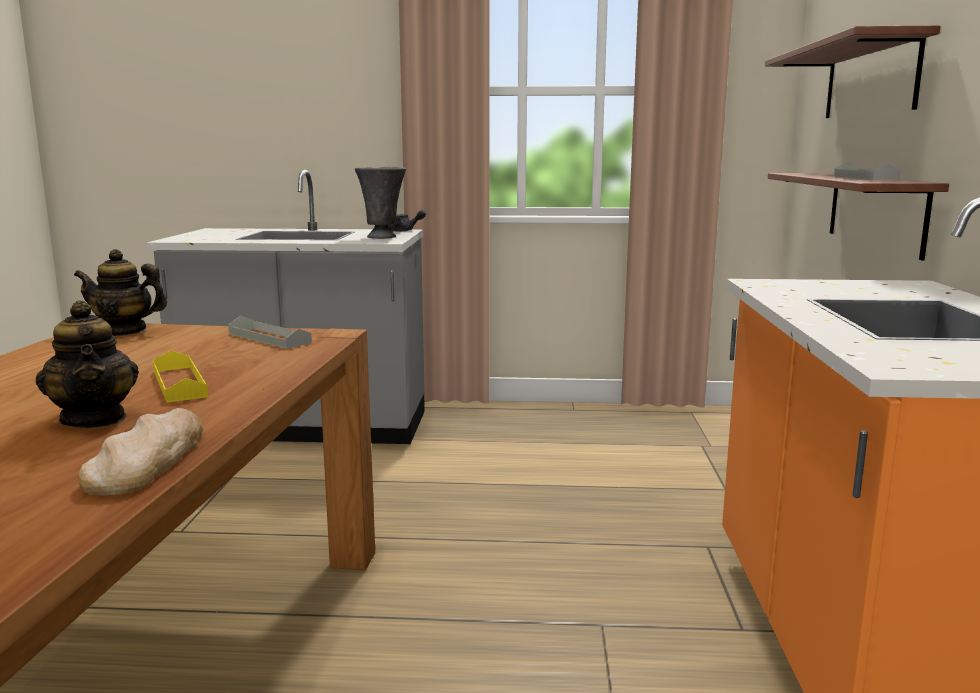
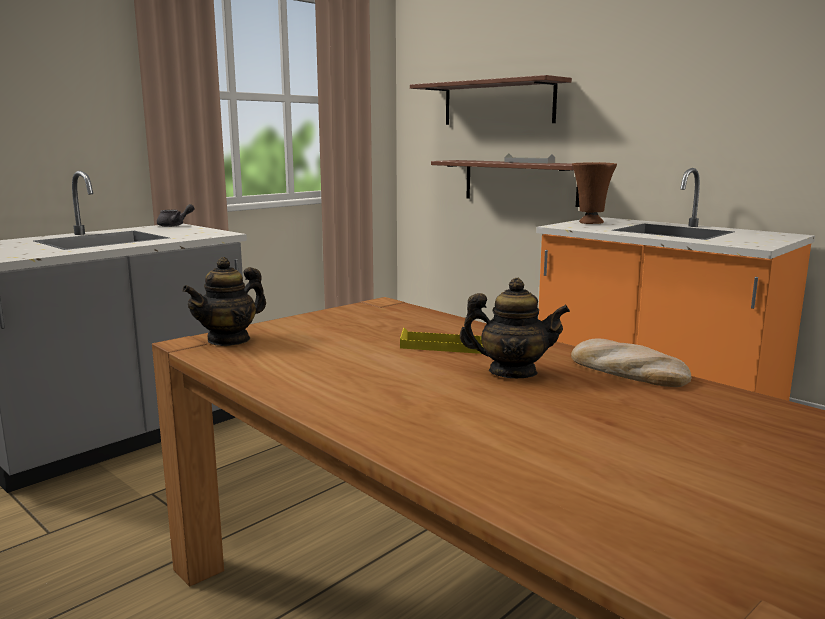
camera: 50 degrees left, 0 degrees up
(269, 338) = (358, 315): grey tray -> none
(383, 237) = (195, 231): grey vase -> none
(843, 286) = (590, 223): none -> brown vase

